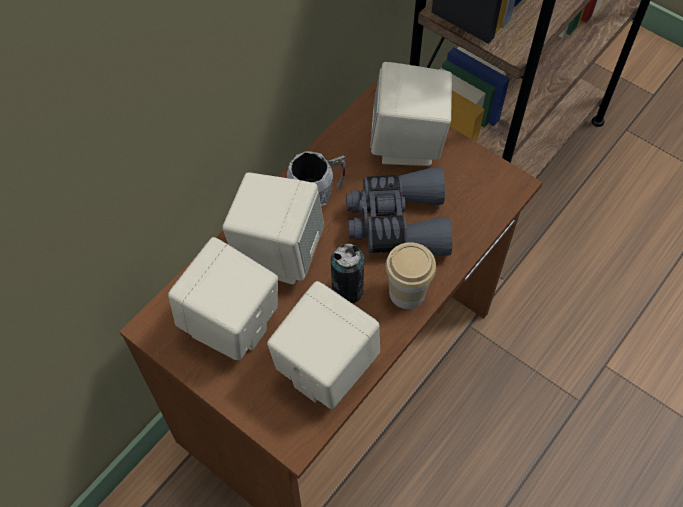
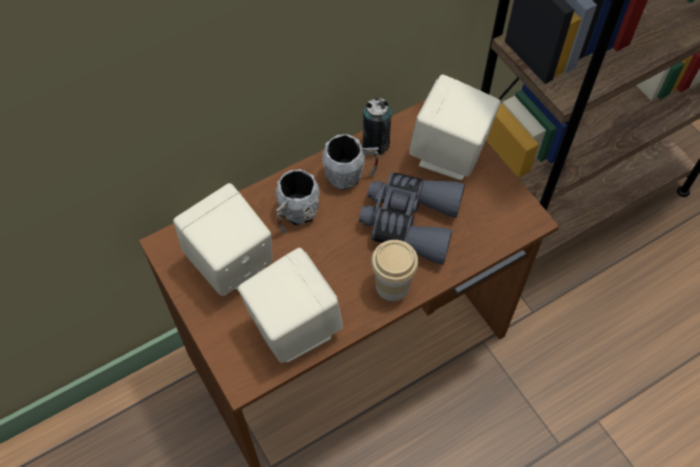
camera: 20 degrees right, 0 degrees up
(278, 252) = (295, 215): beige speaker -> grey mug
(347, 291) = (341, 267): can -> can (376, 144)

